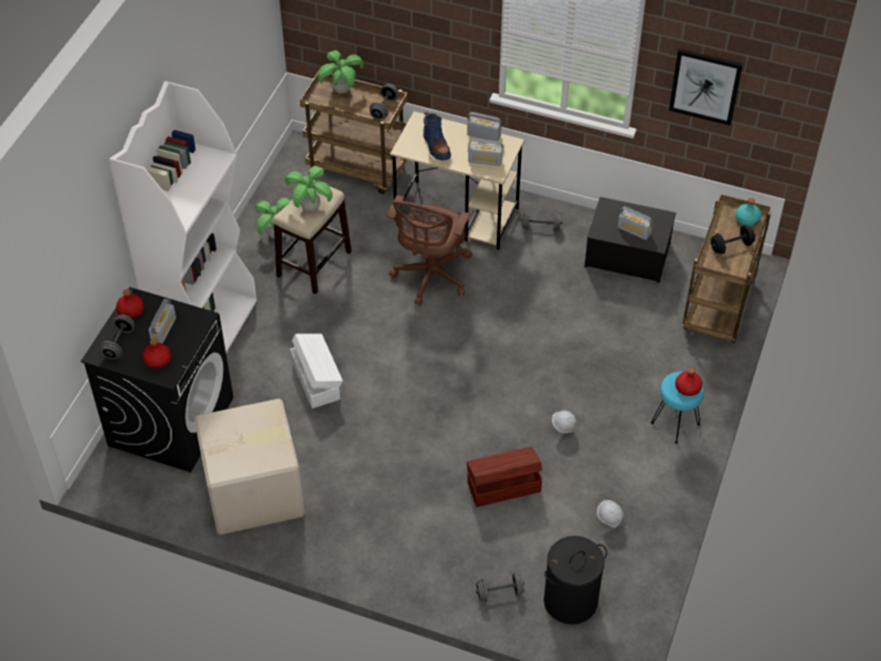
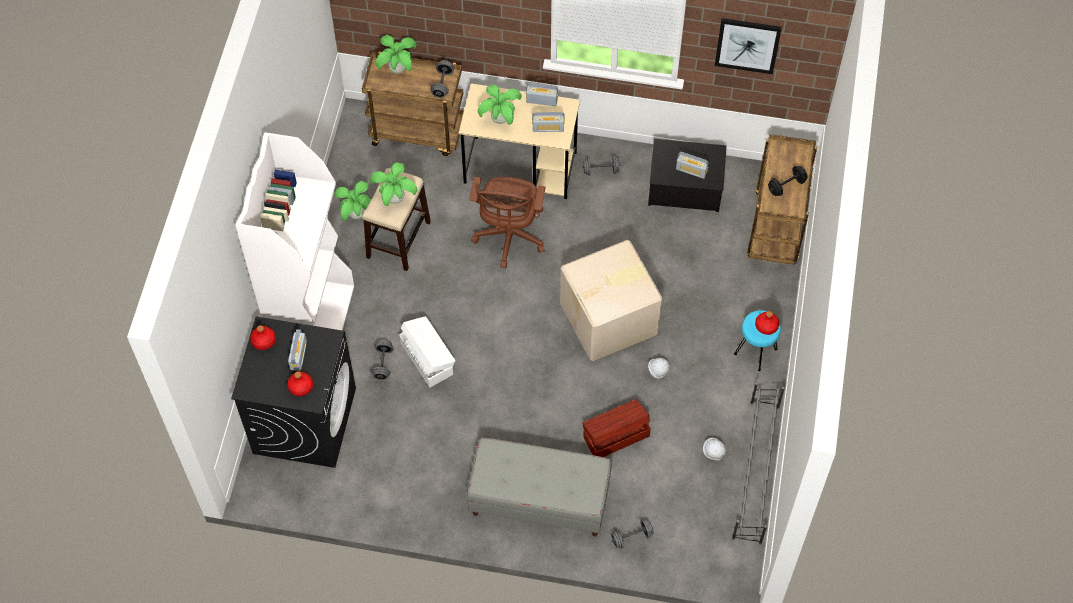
camera: 10 degrees left, 10 degrees up
(119, 344) = (261, 376): grey dumbbell -> grey dumbbell (383, 364)
(255, 492) = (397, 477): cardboard box -> cardboard box (610, 319)
(404, 539) = (539, 501): none -> grey bench
(436, 146) = (500, 119): blue boot -> potted plant
(570, 601) = (693, 534): black laundry basket -> none
(653, 546) = (755, 472): none -> grey shoe rack
(746, 219) = (796, 155): turquoise bottle -> none

